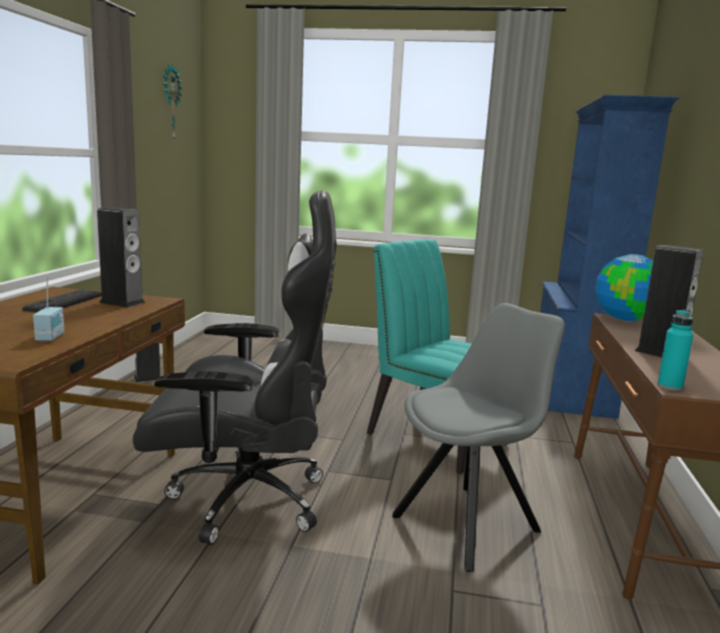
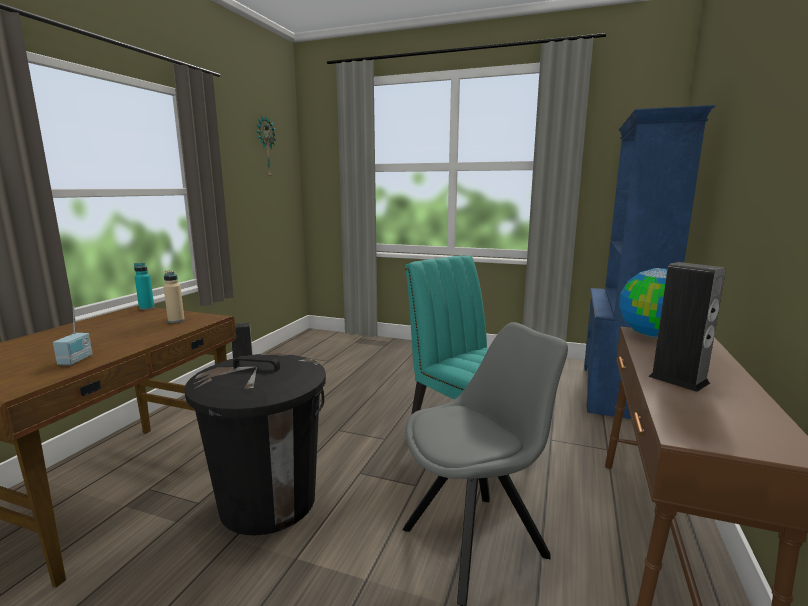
camera: 10 degrees right, 0 degrees up
(64, 302) = (128, 321): keyboard -> none
(122, 302) = (176, 321): speaker -> beige bottle
(239, 500) = (268, 501): black office chair -> black trash can
(669, 386) = (674, 431): turquoise bottle -> turquoise bottle (146, 308)

